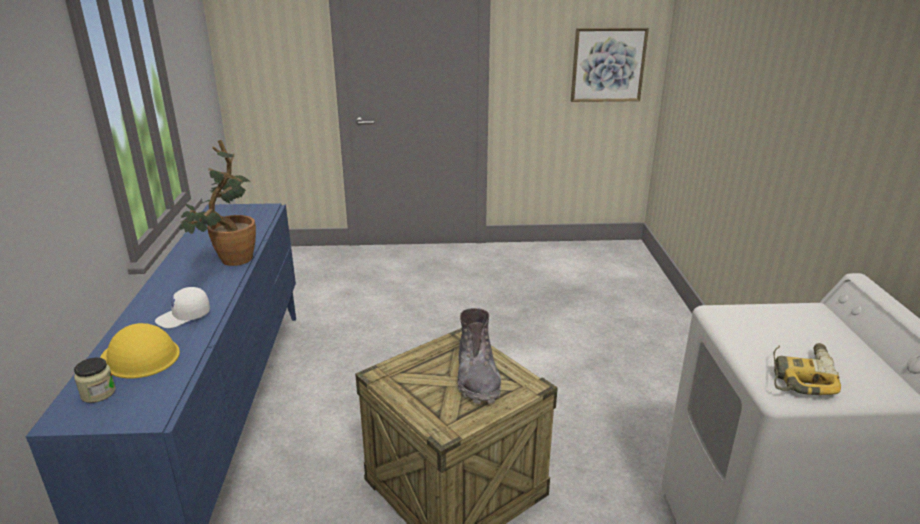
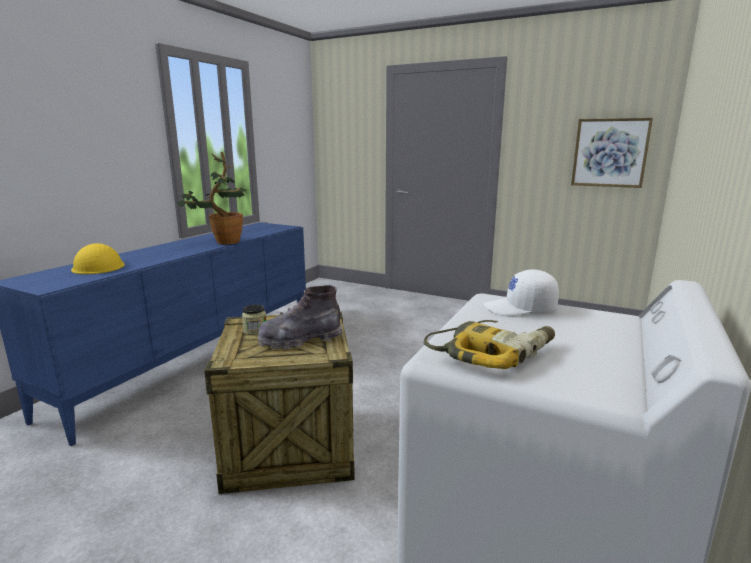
camera: 30 degrees right, 10 degrees down
(98, 393) = (50, 275): jar -> jar (255, 331)
(184, 317) = (151, 257): white cap -> white cap (520, 309)
(477, 378) = (300, 340): grey boot -> grey boot turned 45 degrees clockwise

